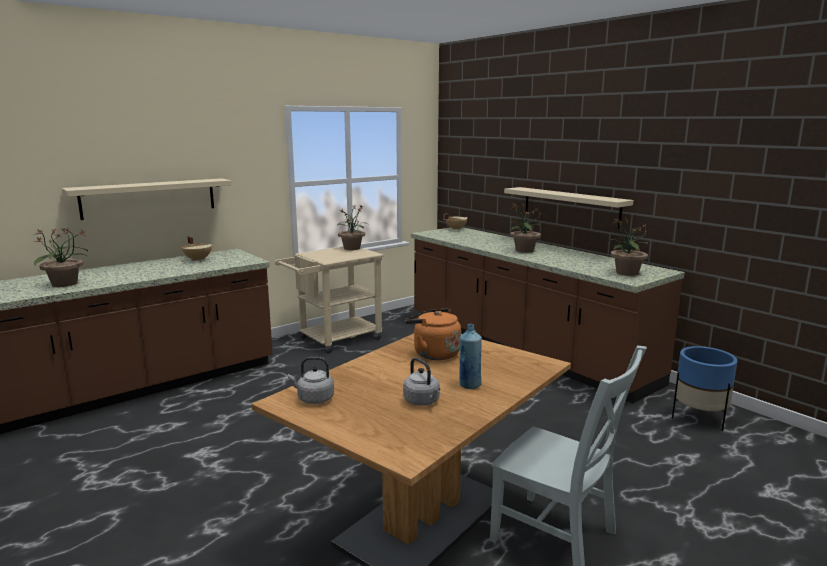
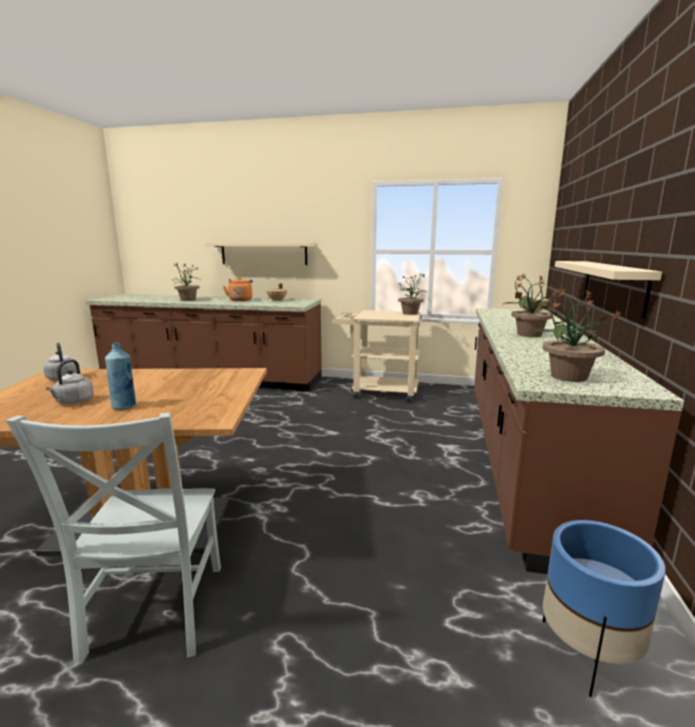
camera: 50 degrees right, 0 degrees up
(433, 353) = (193, 382): orange kettle -> orange kettle (240, 300)

